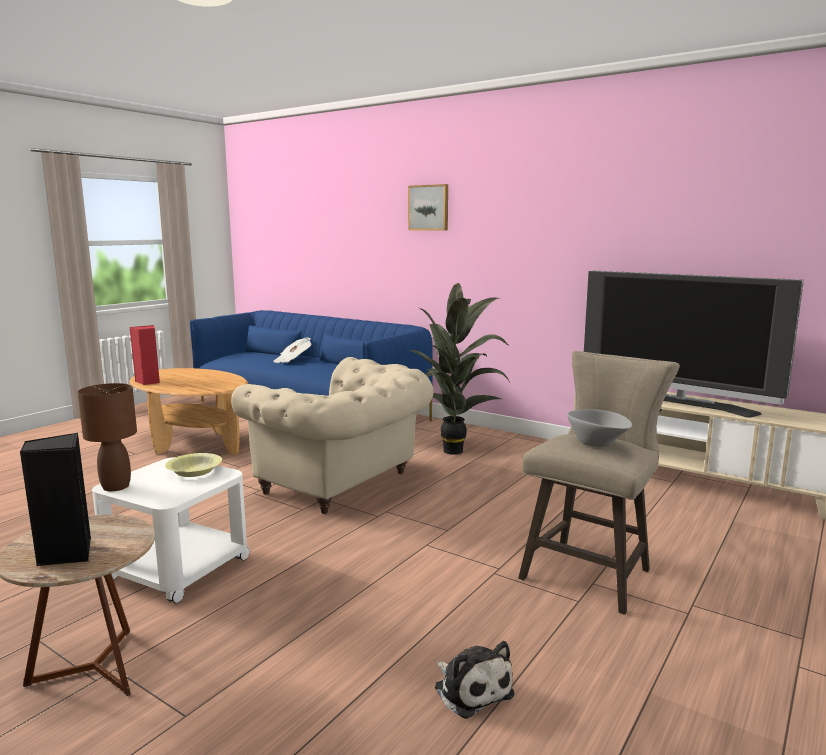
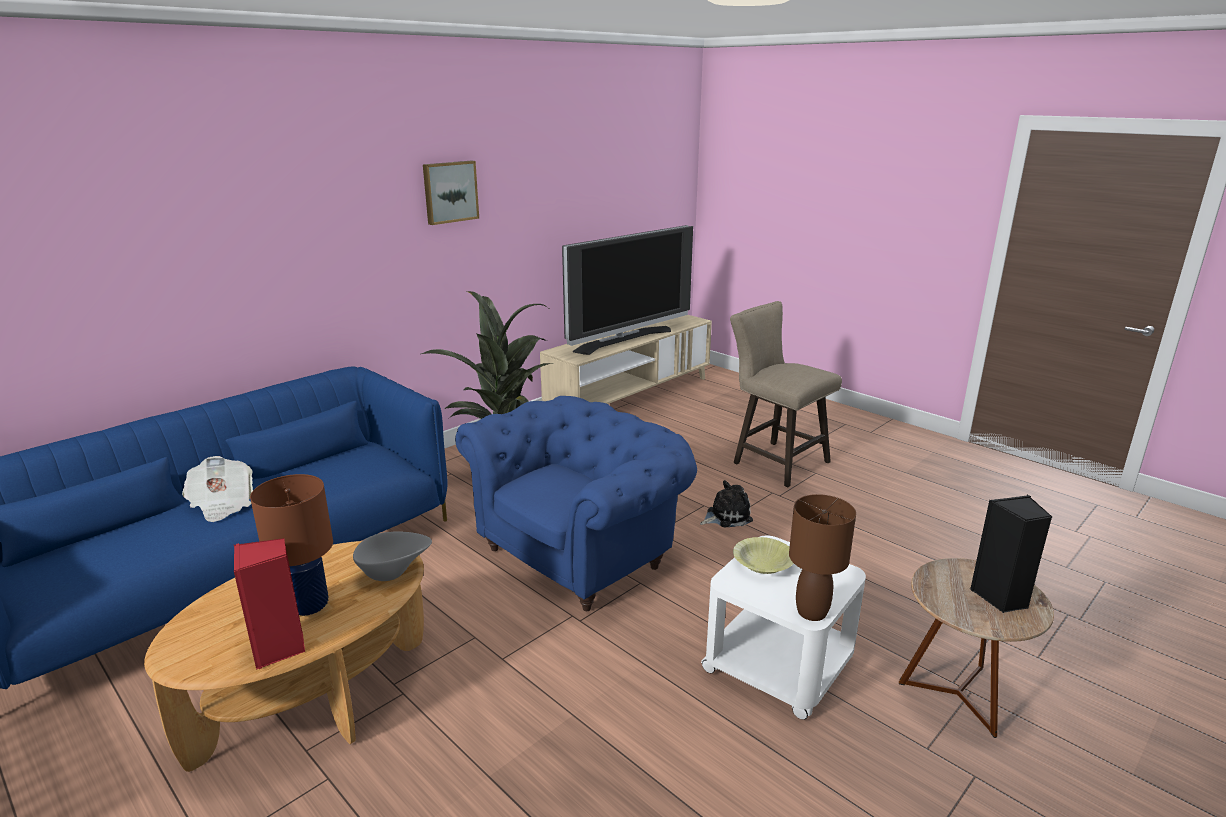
camera: 80 degrees left, 10 degrees up
(181, 381) = (310, 608): none -> brown table lamp
(345, 486) = (583, 552): beige armchair -> blue armchair
(429, 207) = (320, 197): picture -> picture (449, 192)
(471, 689) = (920, 522): plush toy -> plush toy (726, 516)
(598, 444) = (800, 369): grey bowl -> grey bowl (394, 572)

